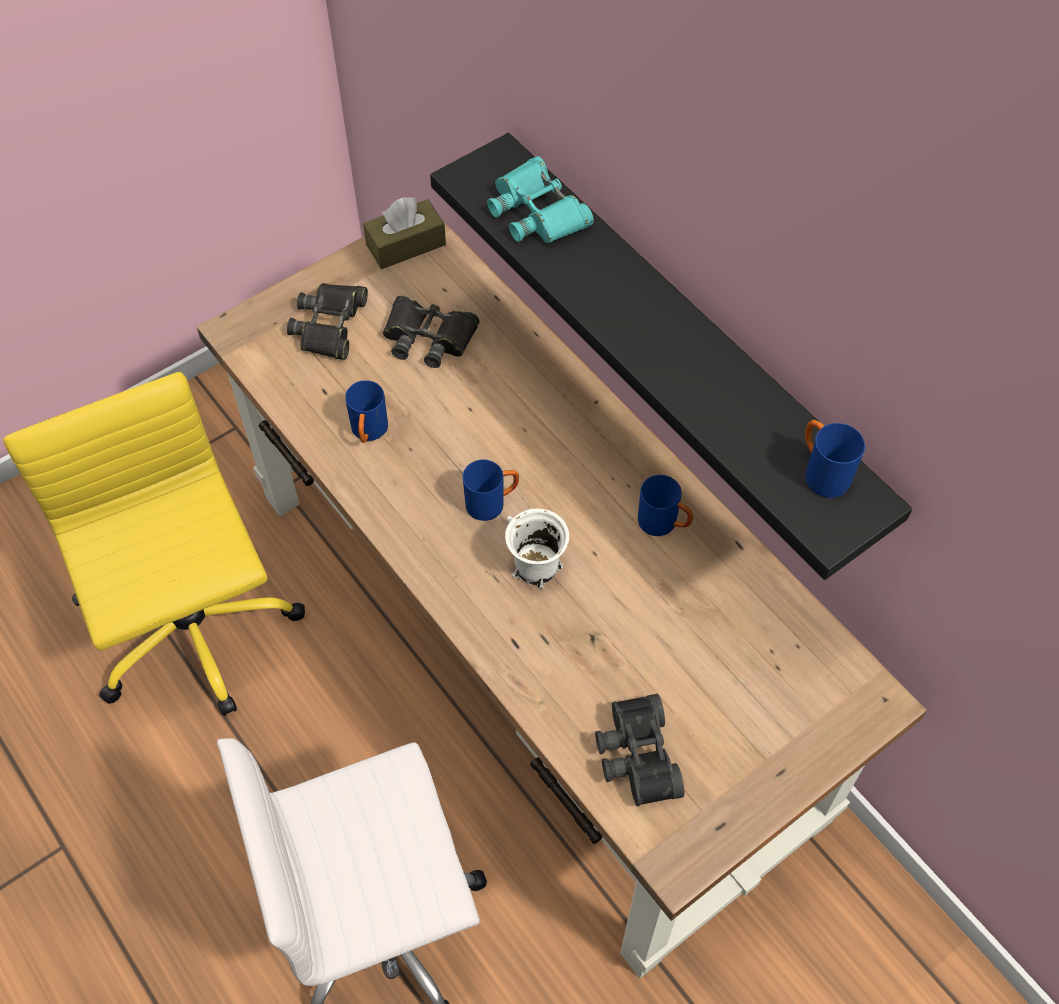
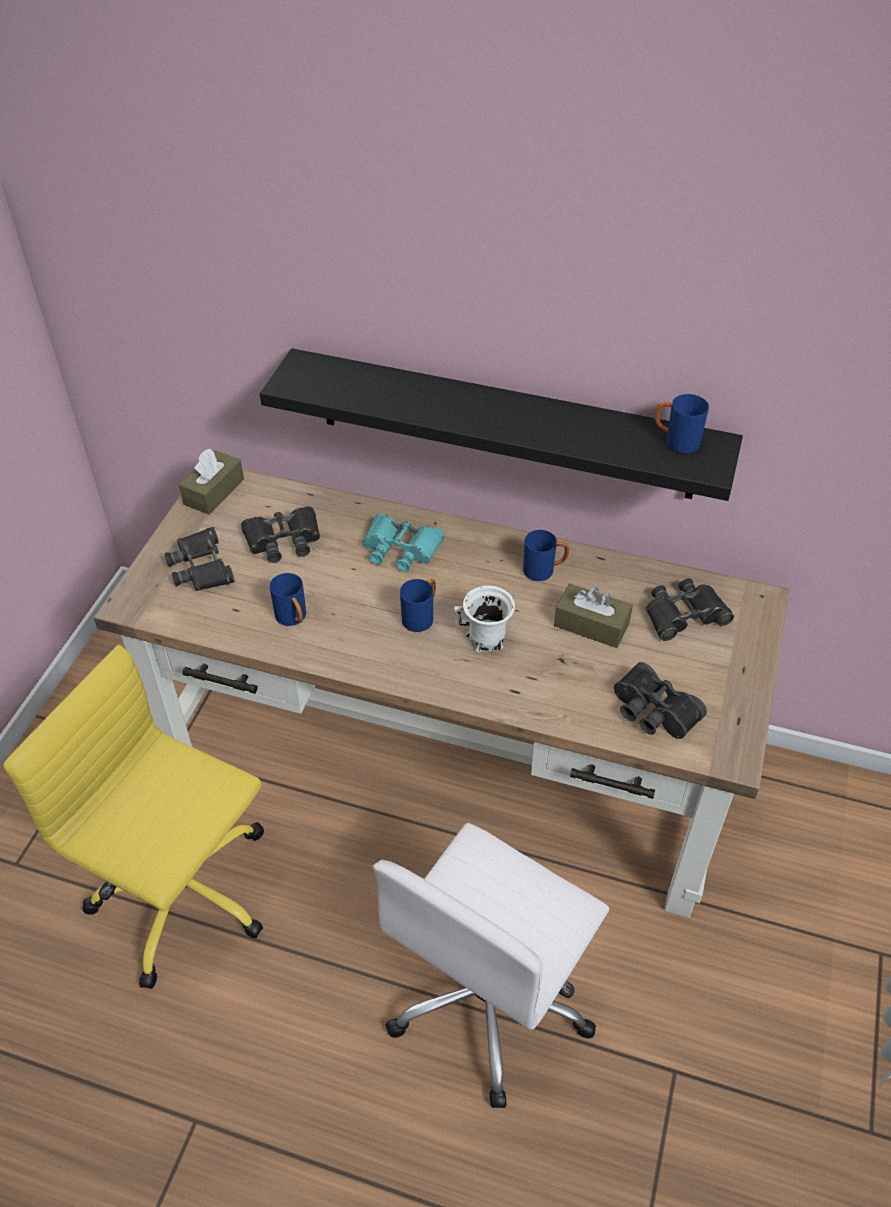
camera: 35 degrees left, 10 degrees down
(537, 211) = (357, 383): turquoise binoculars -> turquoise binoculars (401, 548)
(658, 617) = (591, 625): none -> brown tissue box
(772, 668) = (684, 615): none -> black binoculars

